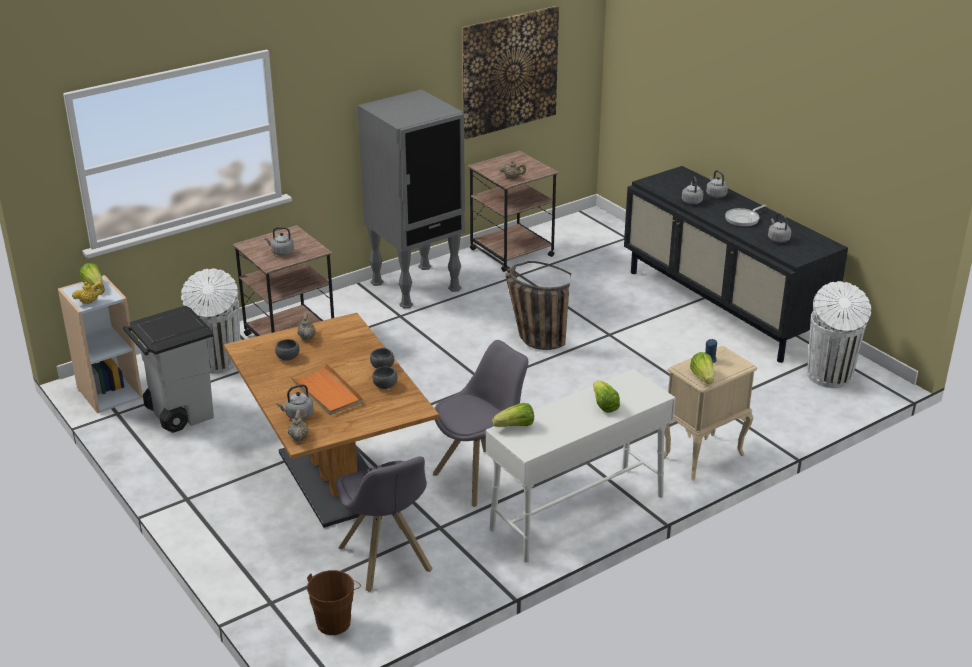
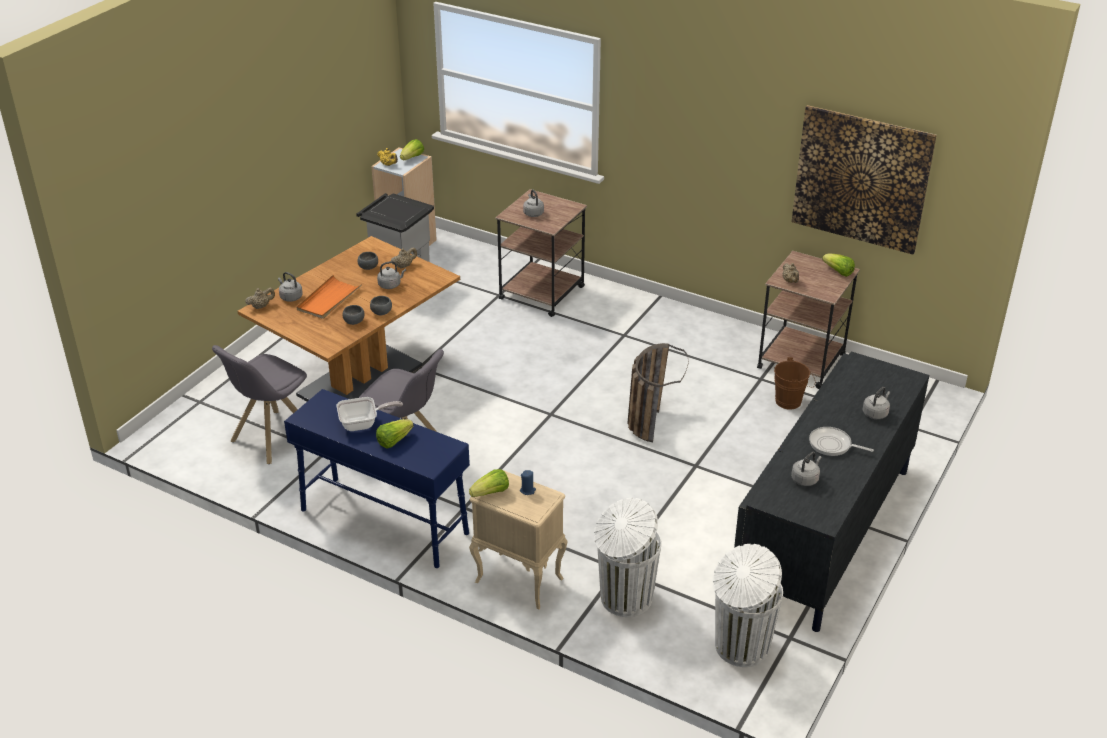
camera: 65 degrees right, 5 degrees up
(218, 362) = (481, 274): white trash can -> white trash can (624, 598)
(335, 620) = (192, 437): brown bucket -> brown bucket (791, 401)
(417, 286) = (684, 327): grey cabinet -> none
(515, 426) = (333, 402): lettuce -> lettuce (838, 272)
(565, 416) = (363, 424): none -> frying pan
(576, 512) = (384, 521): white console table -> blue console table
(691, 201) = (842, 400): grey kettle -> grey kettle (390, 285)

